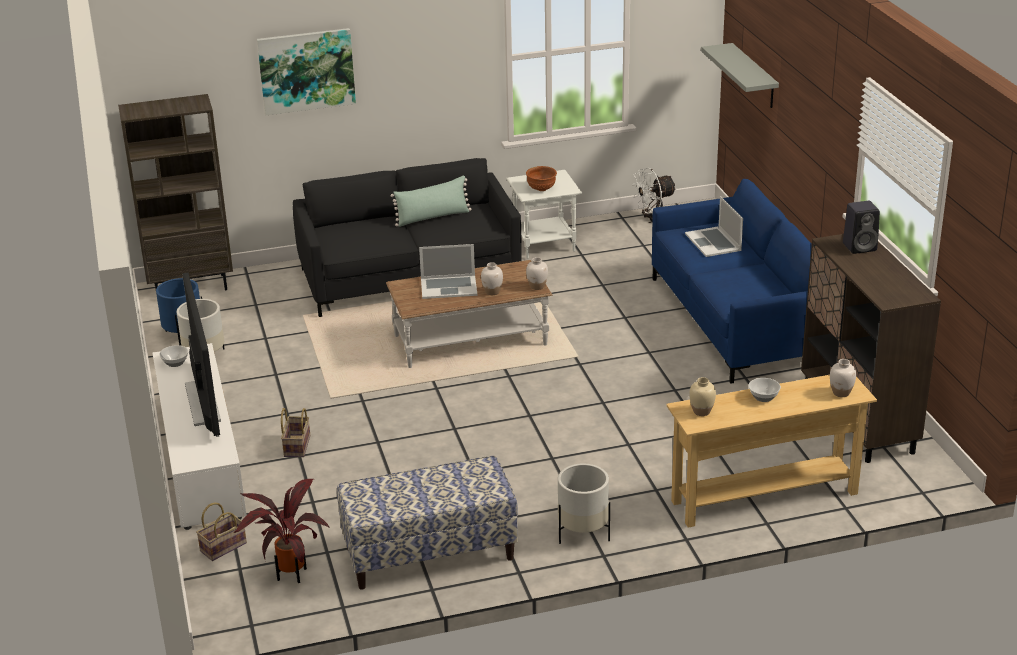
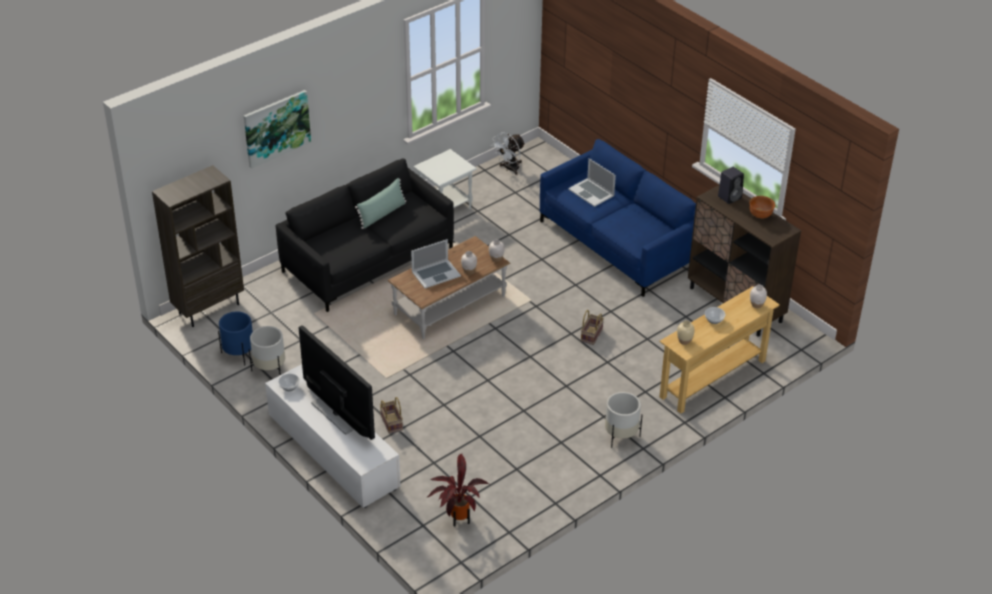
camera: 25 degrees left, 10 degrees up
(223, 546) = (400, 512): basket -> basket (591, 335)
(429, 554) = (536, 478): bench -> none
(541, 189) = (446, 172): brown bowl -> brown bowl (760, 215)
(754, 76) = (582, 59): grey shelf -> none

